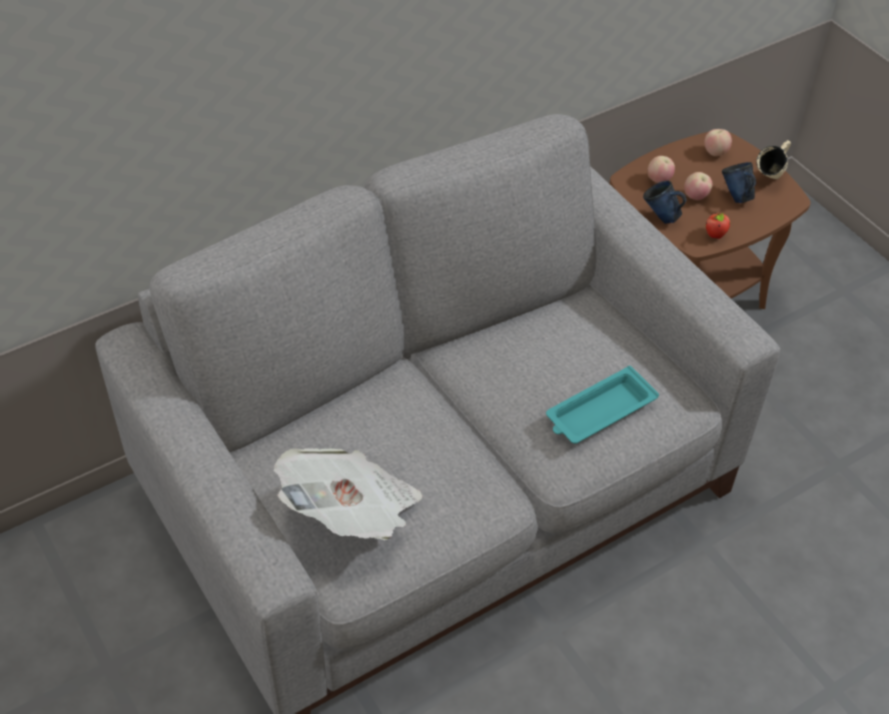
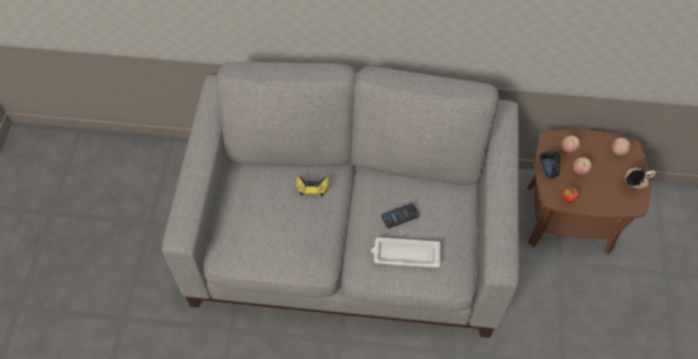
camera: 40 degrees right, 10 degrees up
(352, 512) = (250, 226): newspaper -> none
(388, 408) = (312, 187): none -> yellow game controller
(545, 370) = (400, 216): none -> phone
(599, 411) = (405, 254): turquoise tray -> white tray
(736, 197) = (603, 184): blue mug -> none

